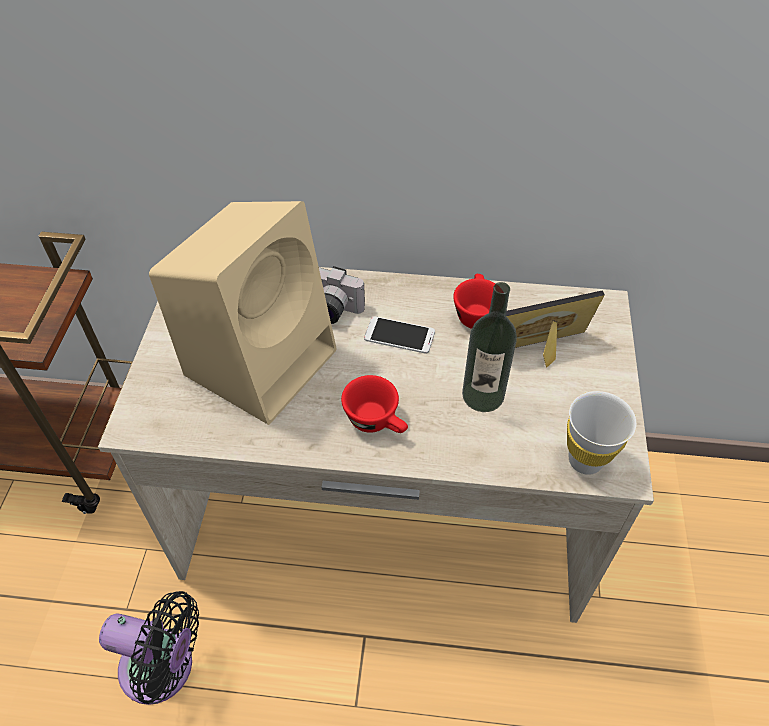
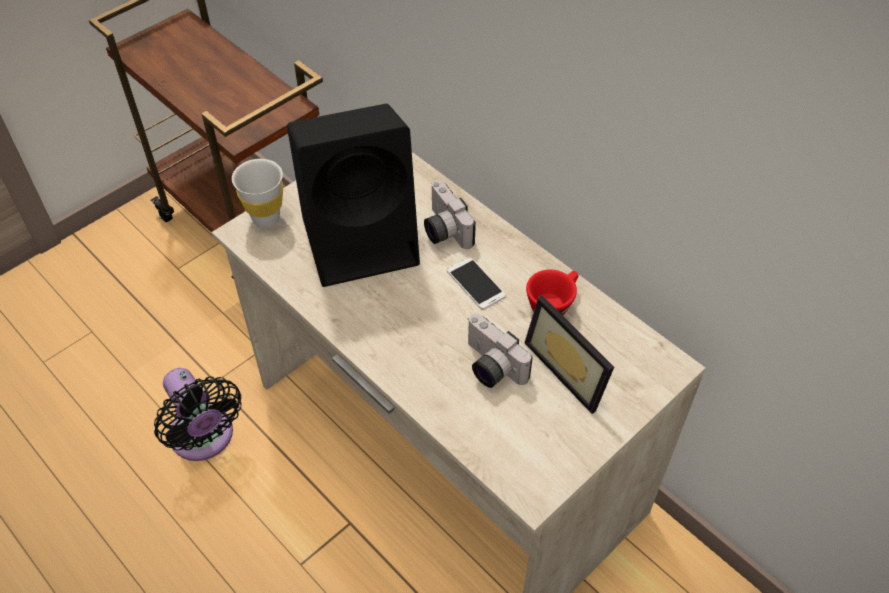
camera: 40 degrees right, 0 degrees up
(262, 359) = (363, 239): beige speaker -> black speaker
(377, 422) = (395, 334): red cup -> none
(483, 395) = (489, 367): bottle -> camera
(542, 353) = (572, 368): picture frame -> picture frame turned 150 degrees counterclockwise
(585, 460) = (514, 465): white cup -> white cup (266, 219)

